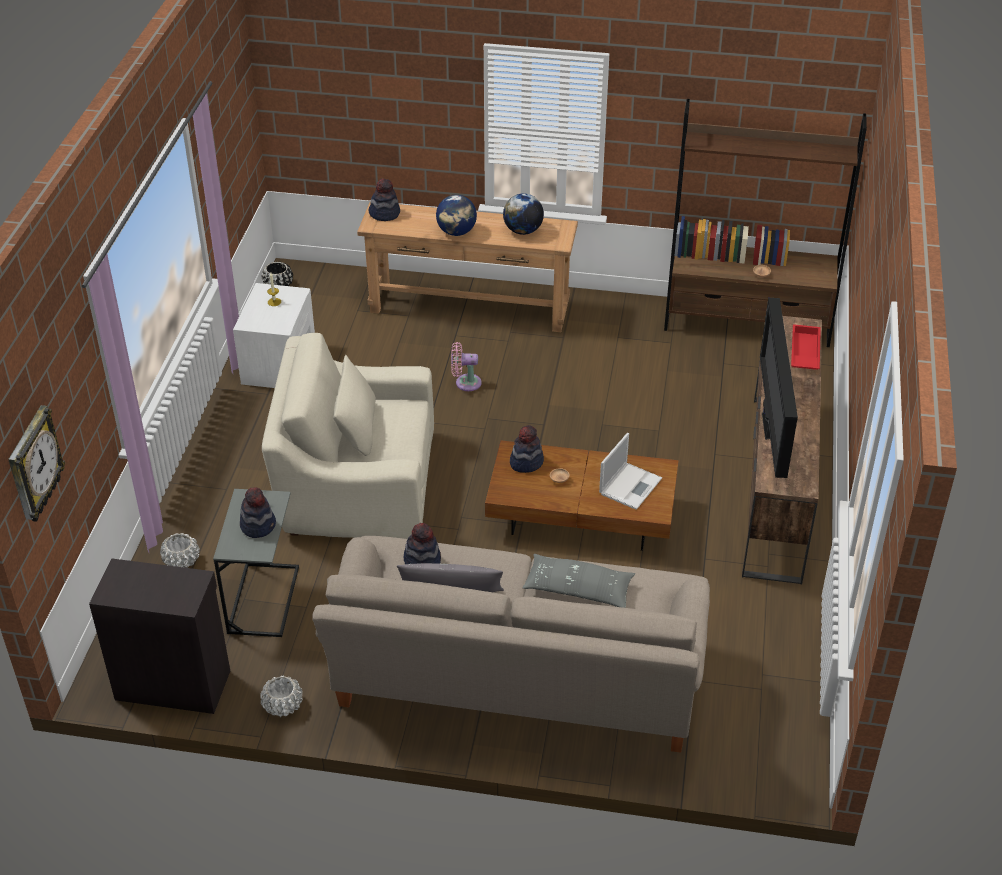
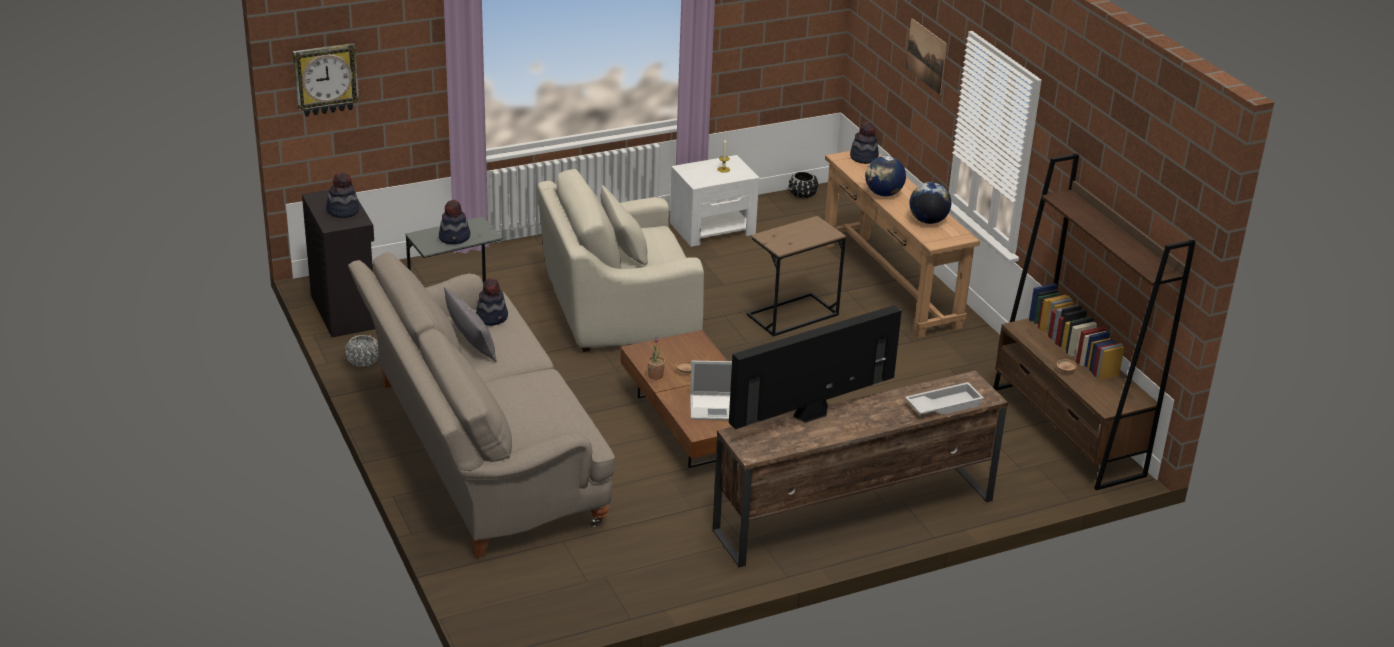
camera: 55 degrees right, 10 degrees down
(181, 561) = (461, 270): white planter -> none
(356, 484) = (617, 309): beige armchair -> beige armchair turned 75 degrees counterclockwise
(414, 90) = (926, 56): none -> picture
(465, 383) = (792, 315): pink fan -> brown side table
(526, 462) = (689, 349): hat -> hat (343, 211)
(551, 501) = (655, 375): none -> potted plant
(578, 589) = (529, 393): grey pillow -> none
(803, 352) = (943, 404): red tray -> white tray

